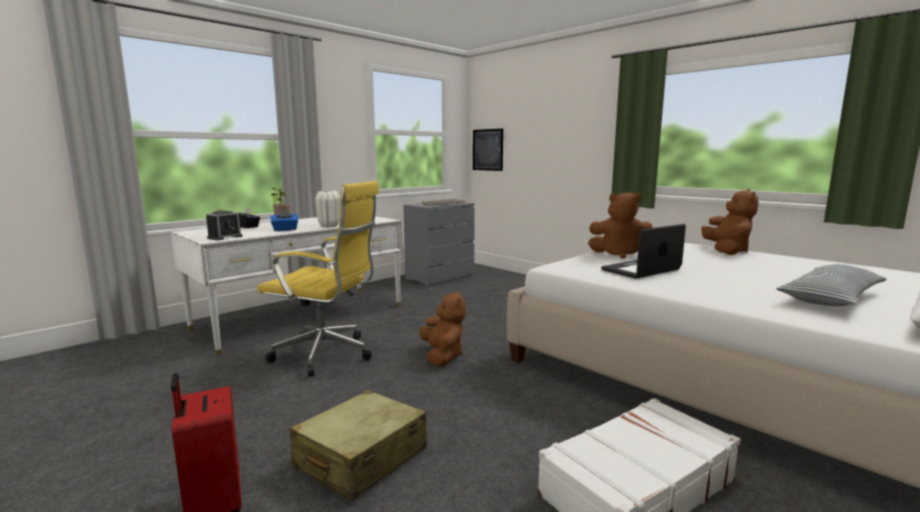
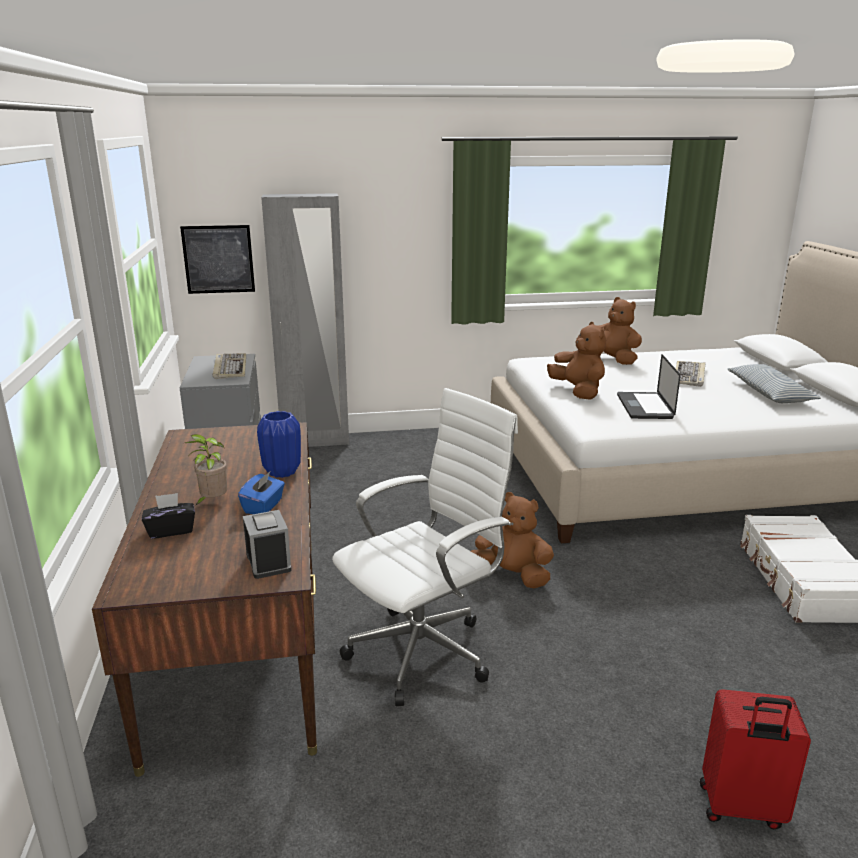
camera: 55 degrees left, 10 degrees up
(301, 317) = (241, 638): white desk -> brown desk
(328, 355) = (425, 651): yellow office chair -> white office chair
(329, 226) = (282, 472): white vase -> blue vase
(361, 458) = (701, 692): beige suitcase -> none
(517, 276) = (315, 441): none -> grey wardrobe
(620, 254) = (578, 392): brown plush toy -> brown plush toy turned 75 degrees counterclockwise
(771, 270) = (689, 376): none -> keyboard

